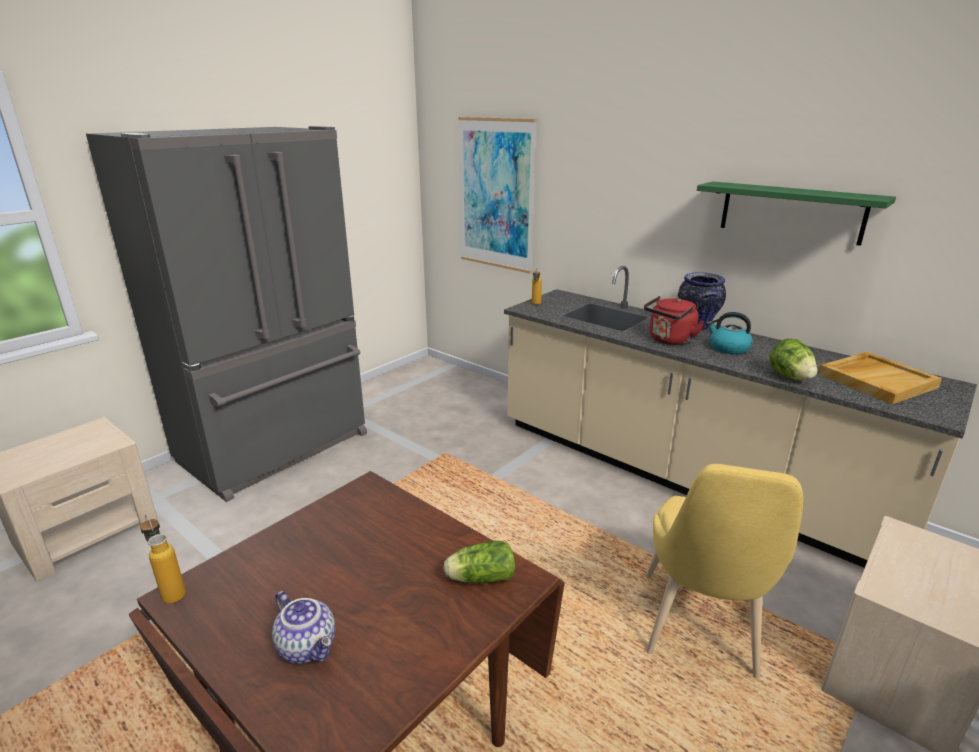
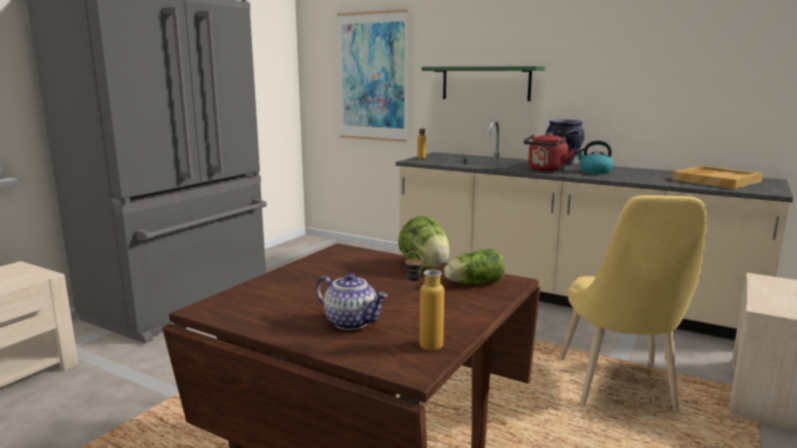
camera: 10 degrees left, 10 degrees down
(171, 591) = (200, 307): bottle -> bottle (423, 343)
(789, 377) = (651, 181): lettuce -> lettuce (425, 266)
(791, 212) = (628, 63): green shelf -> green shelf (485, 83)

